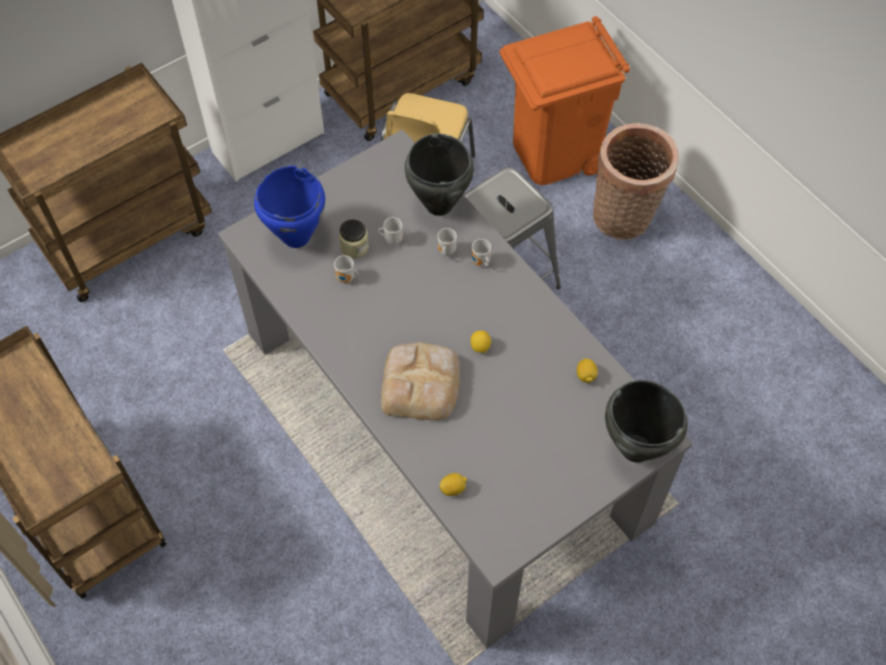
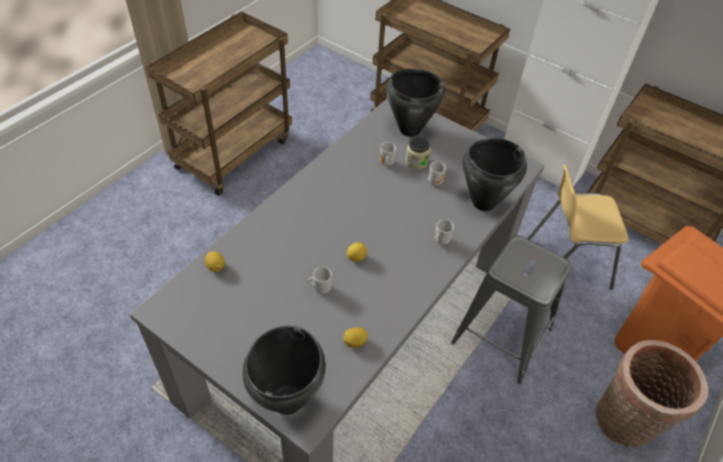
camera: 70 degrees right, 10 degrees down
(295, 237) = (409, 129): blue cooking pot -> black cooking pot
(421, 383) = (308, 226): bread -> none
(445, 251) = (440, 216): mug -> mug (321, 288)

